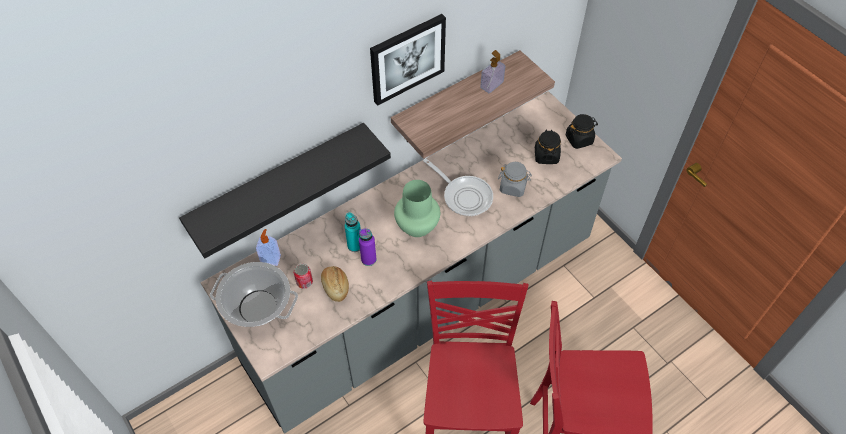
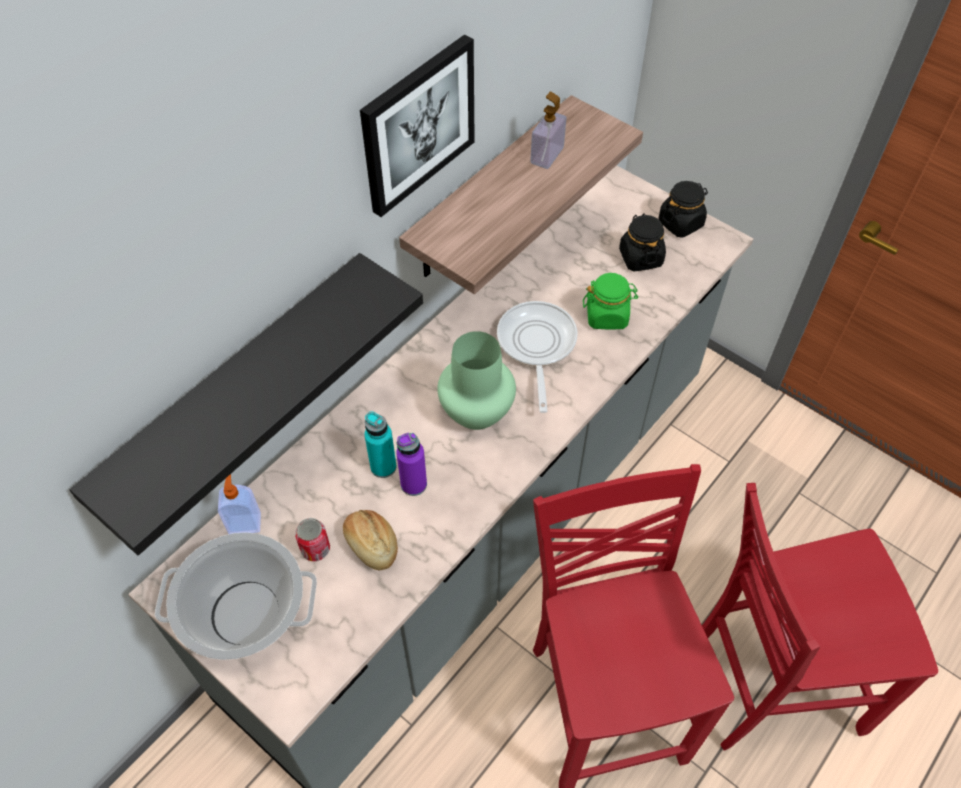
camera: 15 degrees left, 0 degrees up
(464, 196) = (536, 346): frying pan -> frying pan turned 120 degrees counterclockwise
(513, 187) = (607, 316): grey jar -> green jar

